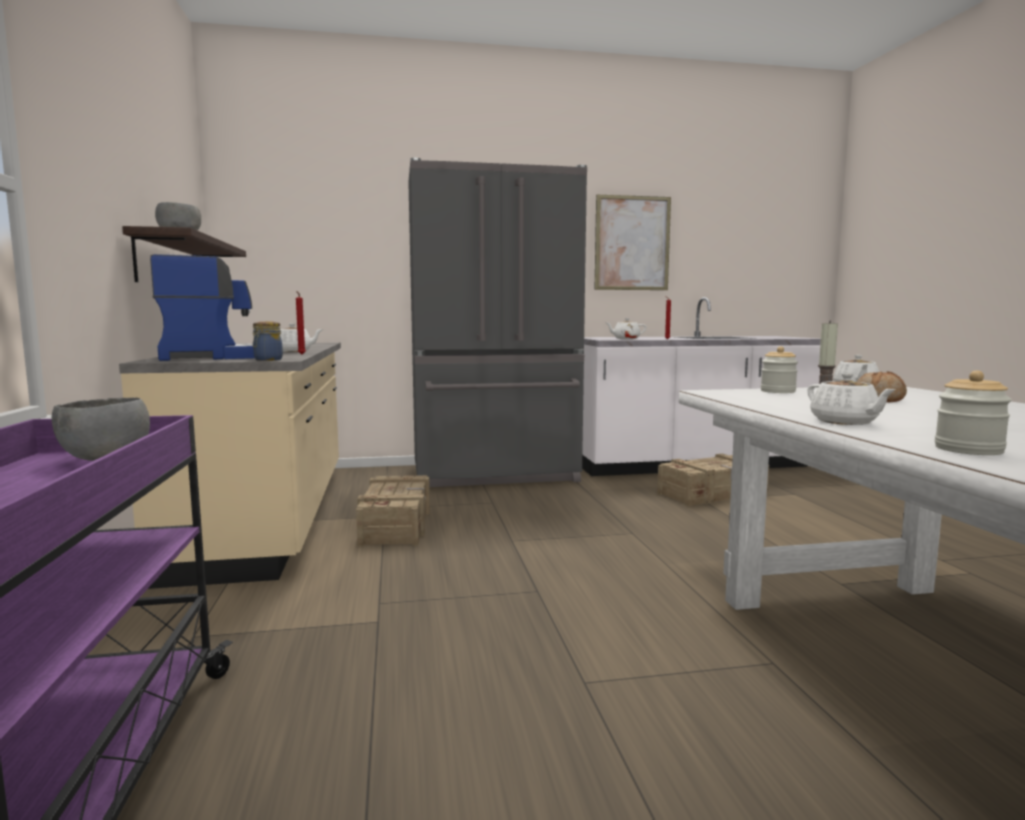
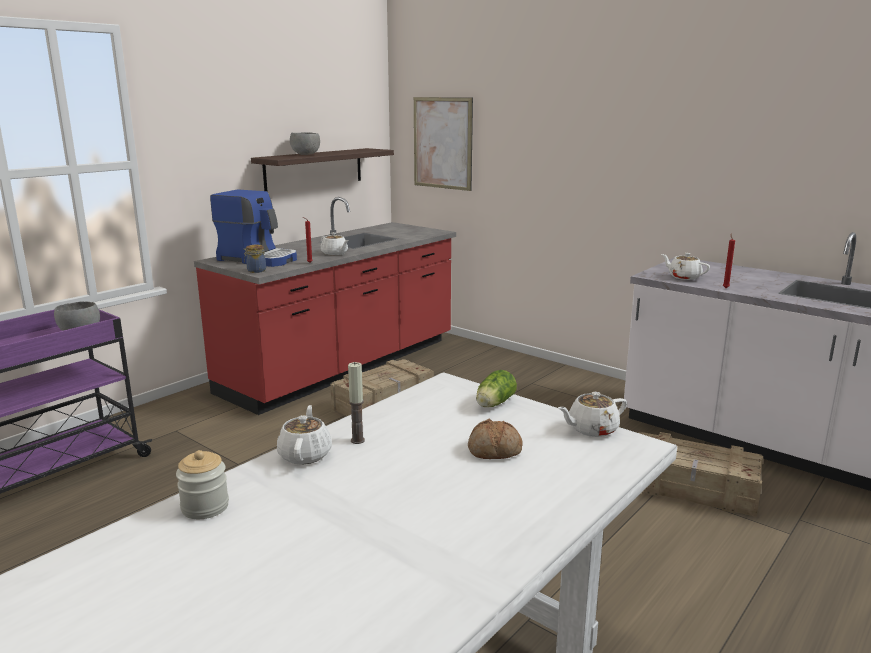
camera: 50 degrees right, 10 degrees up
(270, 516) = (342, 366): beige counter -> red counter
(496, 475) = (551, 384): grey fridge -> none
(632, 243) = (771, 148): picture -> picture (442, 143)
(778, 391) = (493, 404): jar -> lettuce
(845, 422) = (305, 454): white teapot -> white teapot turned 150 degrees clockwise

